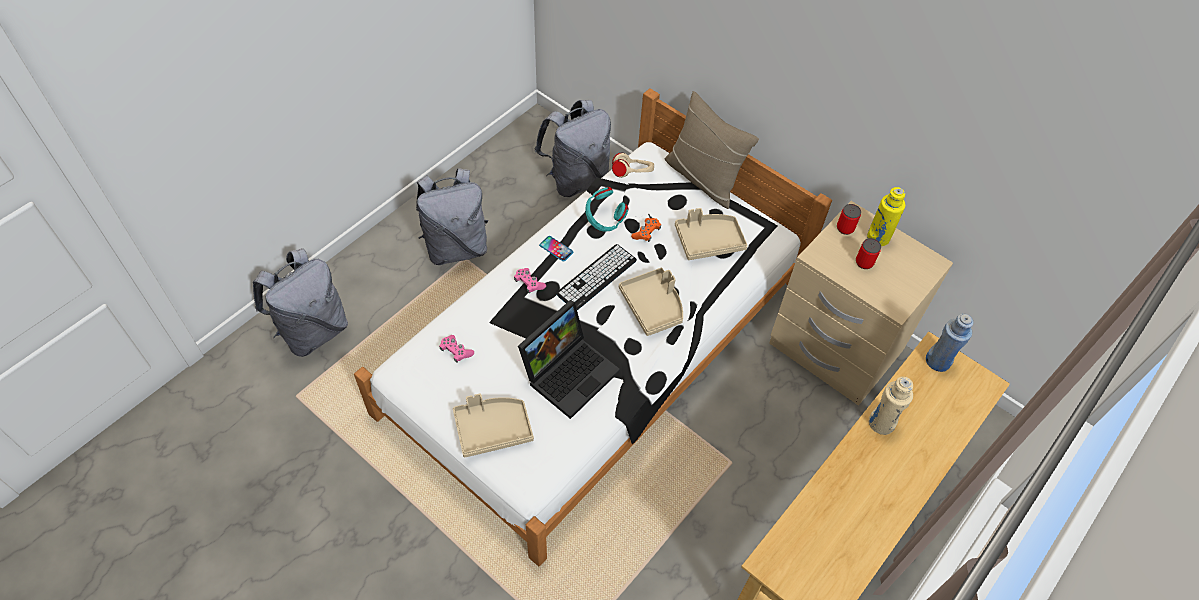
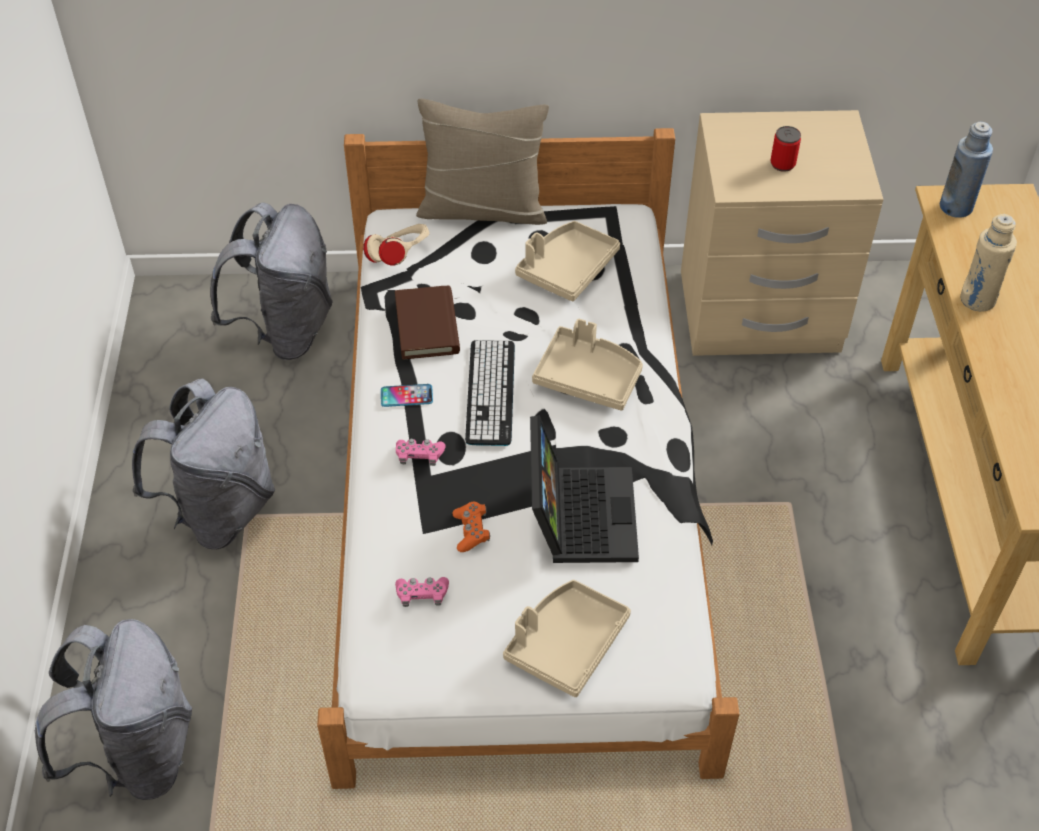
camera: 40 degrees left, 5 degrees down
(604, 220) = (427, 326): turquoise headphones -> brown book
(646, 233) = (490, 307): orange game controller -> orange game controller (471, 531)
(845, 228) = (727, 143): can -> none
(878, 238) = (767, 132): yellow bottle -> none

